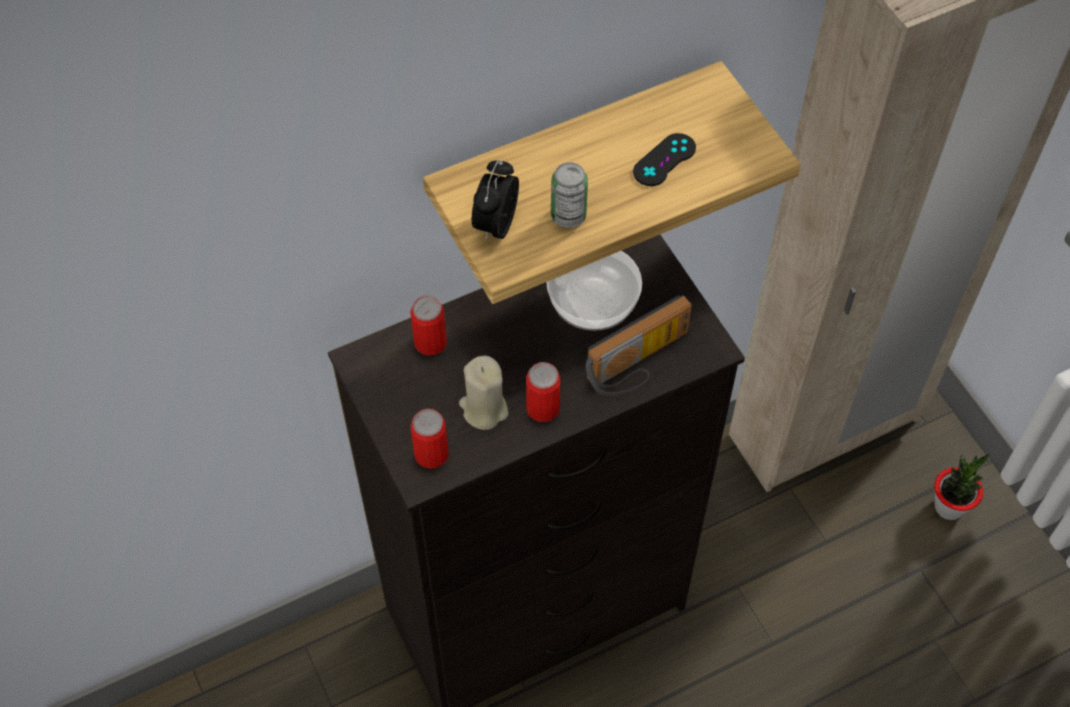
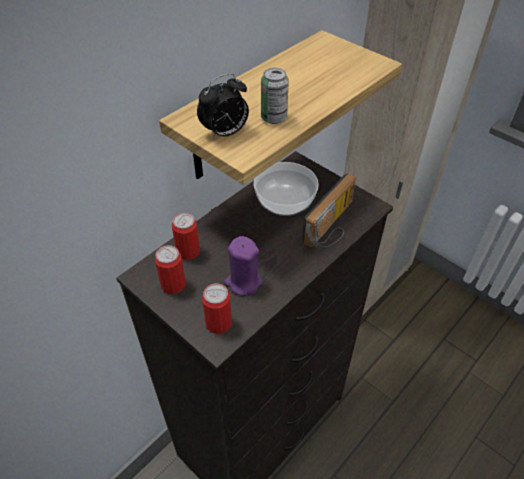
camera: 20 degrees left, 10 degrees down
(484, 409) = (243, 282): beige candle -> purple candle
(495, 224) = (225, 133): alarm clock -> alarm clock turned 120 degrees counterclockwise
(542, 408) = (283, 270): can -> can (173, 284)
(664, 160) = (319, 78): black game controller -> none
(949, 506) = (441, 304): potted plant -> none

